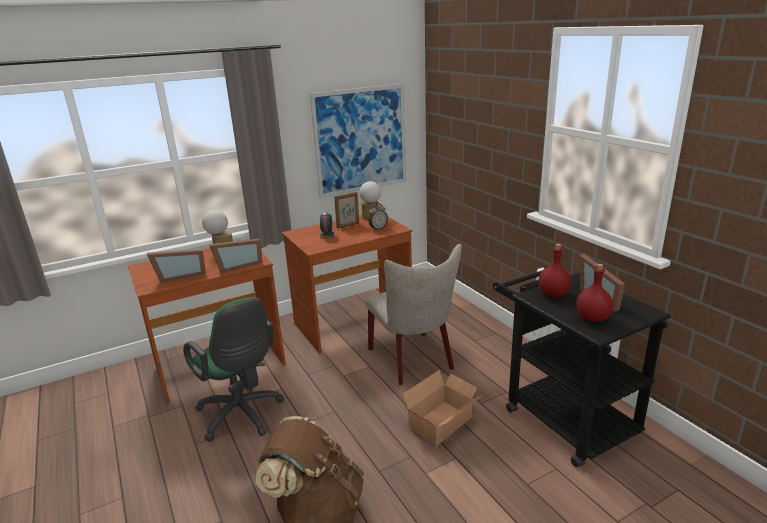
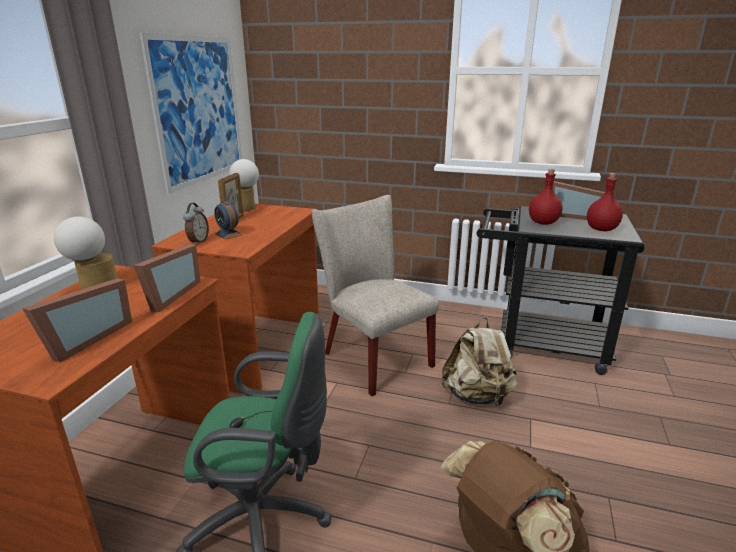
camera: 45 degrees left, 0 degrees up
(378, 228) = (277, 215): alarm clock -> alarm clock (198, 241)
(414, 361) = (372, 357): beige chair -> beige chair turned 150 degrees counterclockwise
(443, 423) = (477, 396): cardboard box -> beige backpack

